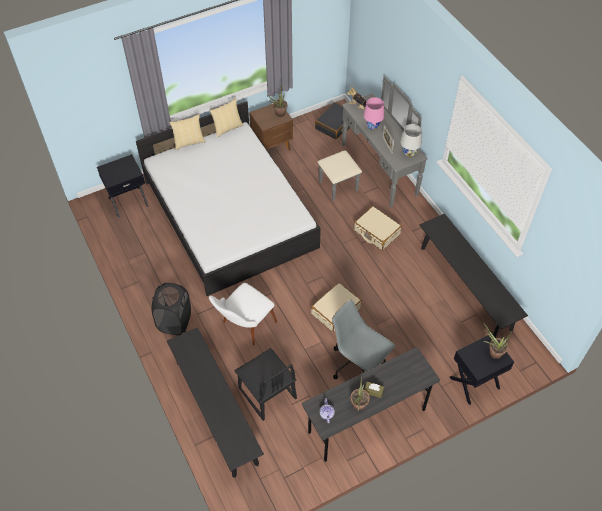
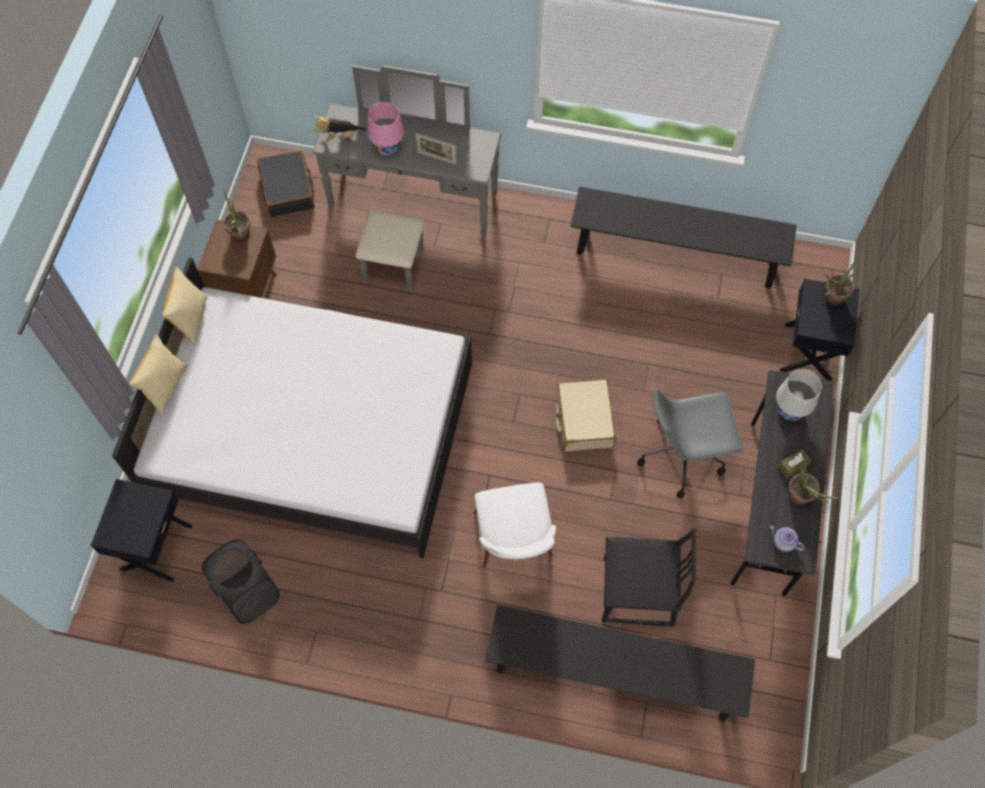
camera: 50 degrees left, 10 degrees up
(174, 321) = (428, 629): black laundry basket -> black laundry basket (248, 593)
(376, 232) = (509, 281): beige suitcase -> none
(409, 152) = (473, 145): white table lamp -> white table lamp (790, 410)

